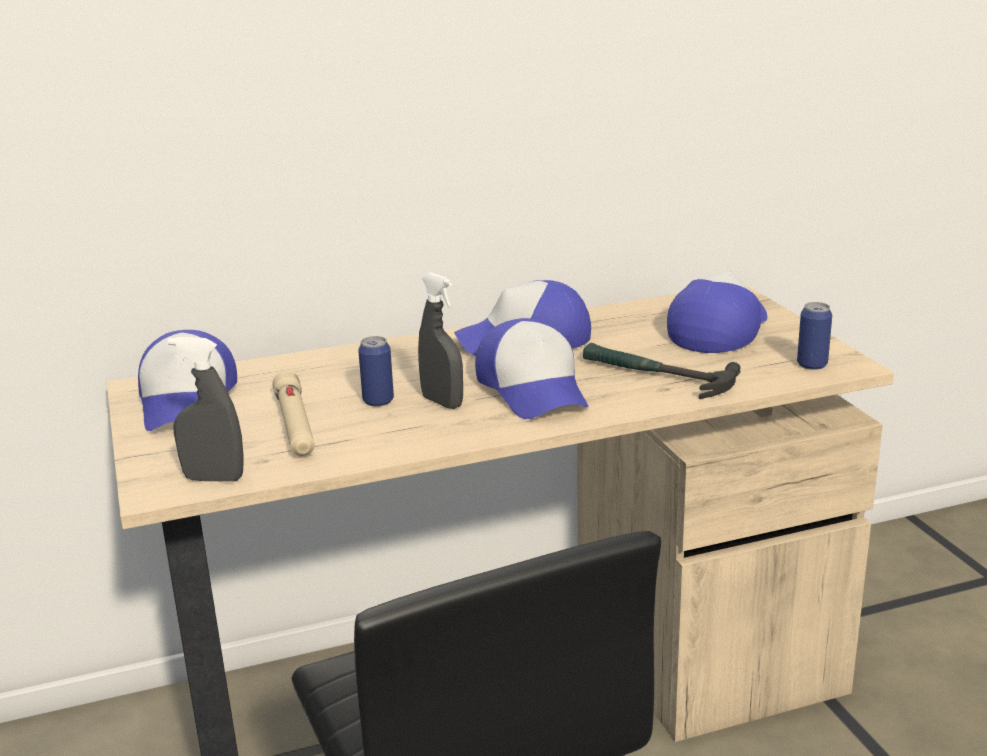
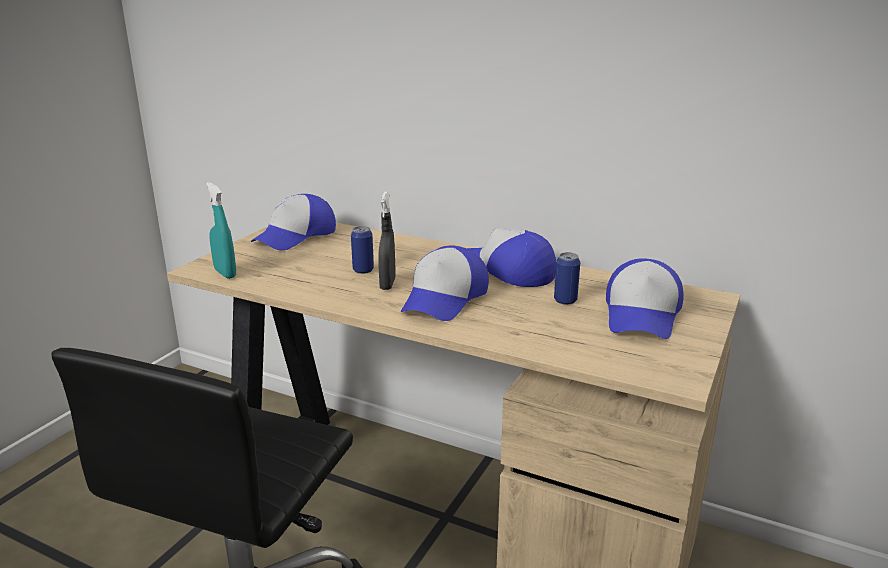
camera: 45 degrees right, 0 degrees up
(214, 478) = (225, 273): grey spray bottle -> turquoise spray bottle
(295, 425) = (305, 265): beige flashlight -> none
(655, 376) = (528, 323): hammer -> none
(719, 329) = (642, 315): cap -> cap turned 120 degrees clockwise
(812, 365) = (651, 366): can -> can (565, 300)

